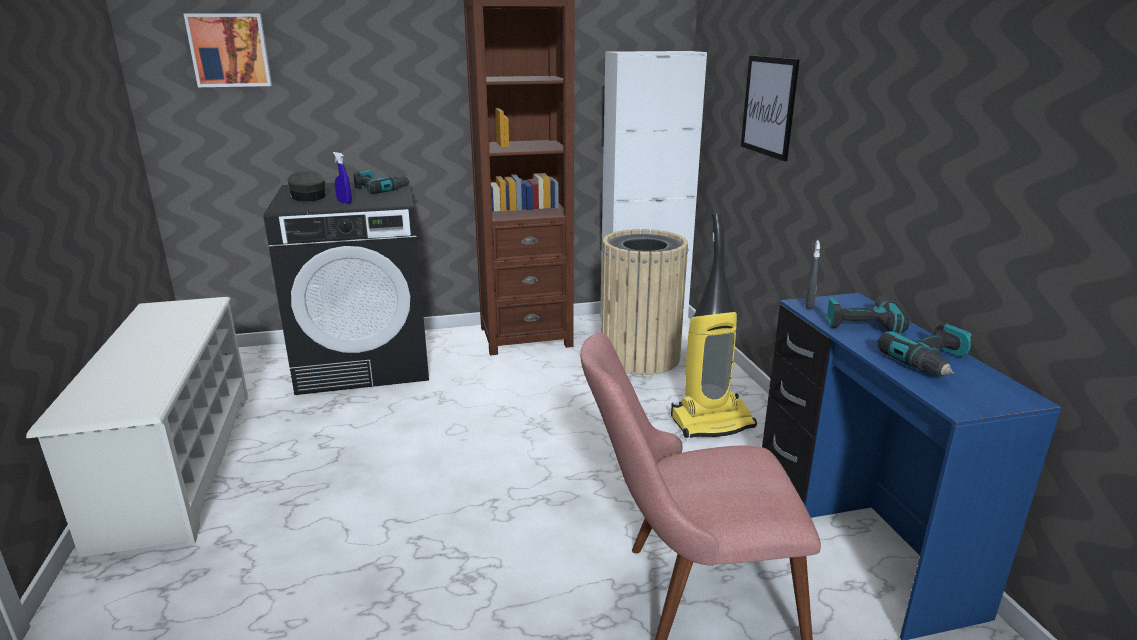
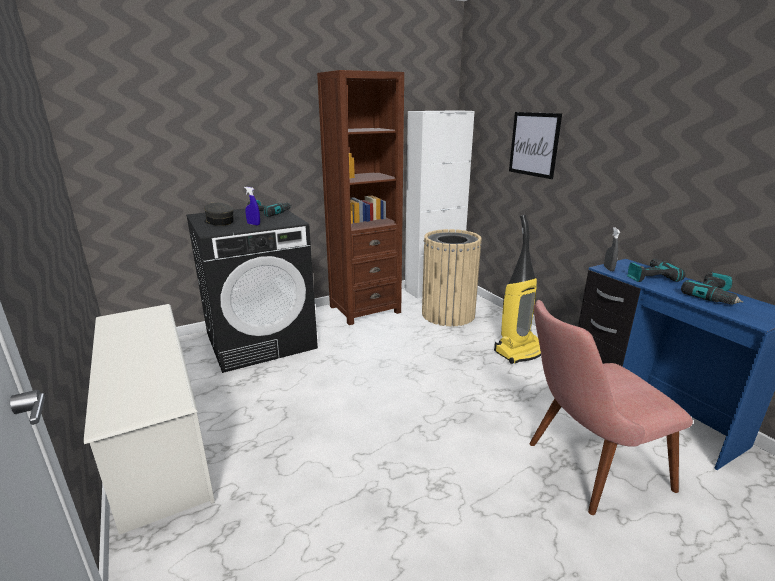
camera: 15 degrees left, 0 degrees up
(230, 50) = (142, 111): picture -> none

